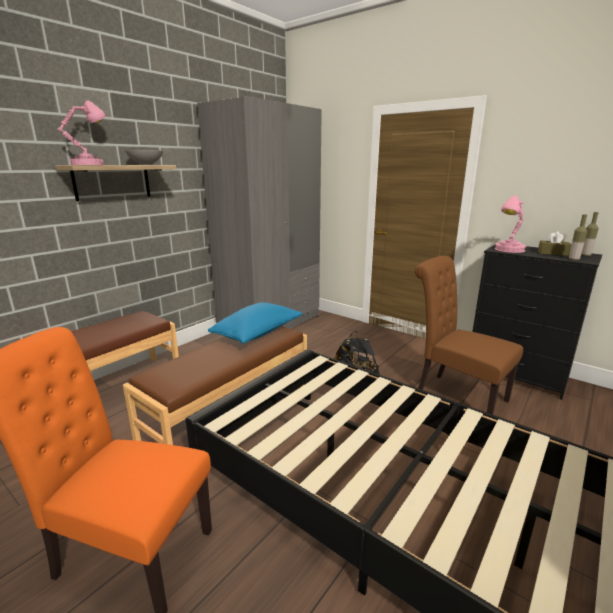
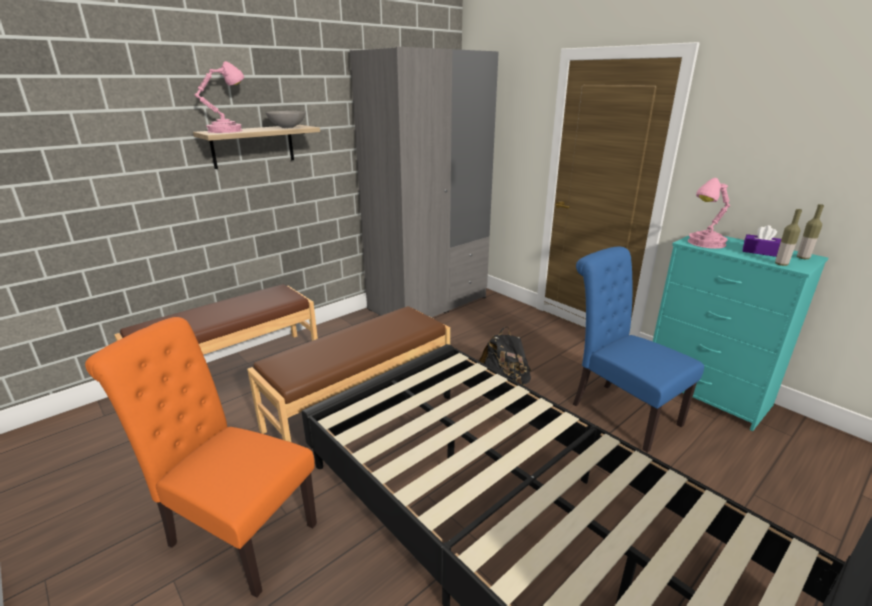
camera: 10 degrees right, 5 degrees up
(258, 333) = (396, 322): blue pillow -> none
(455, 395) = (619, 411): brown chair -> blue chair
(517, 375) = (707, 393): black dresser -> turquoise dresser
(553, 253) = (760, 252): brown tissue box -> purple tissue box

